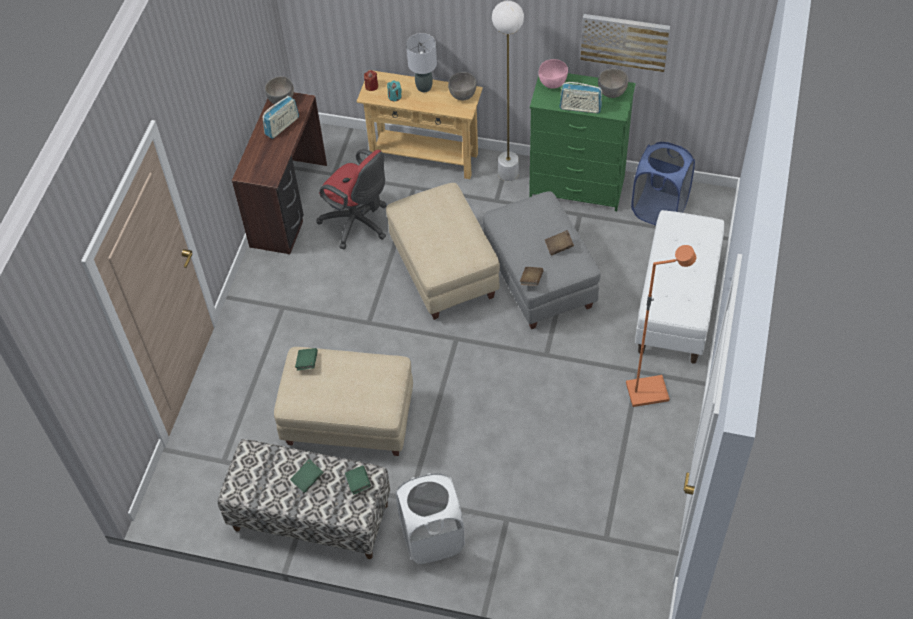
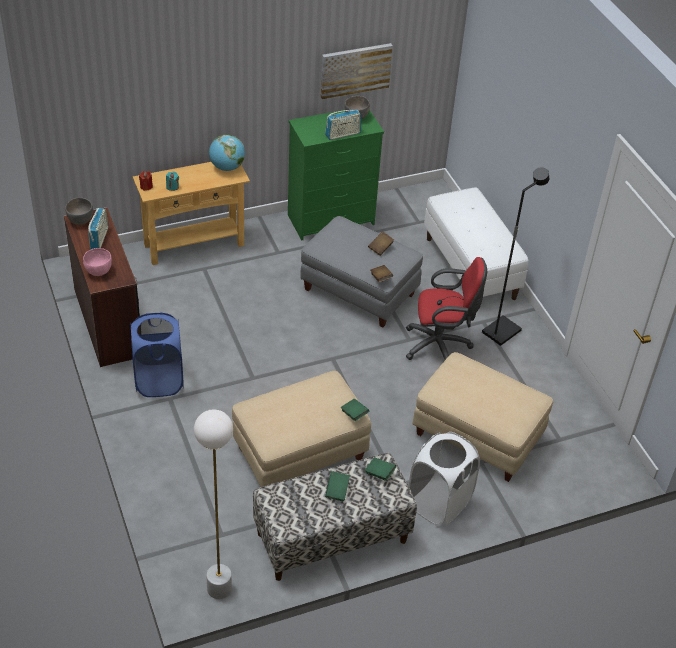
camera: 40 degrees left, 10 degrees down
(307, 363) = (259, 409): green book -> green book (354, 414)
(358, 224) = (181, 312): red office chair -> red office chair (441, 346)
(424, 87) = (191, 172): grey table lamp -> none
(443, 270) = (280, 316): beige ottoman -> beige ottoman (477, 438)
(462, 95) = (227, 167): grey bowl -> globe
(508, 173) = (271, 230): white floor lamp -> white floor lamp (219, 588)
(552, 83) = (307, 126): pink bowl -> pink bowl (98, 271)
(647, 391) = (501, 331): orange floor lamp -> black floor lamp
(659, 209) = (403, 211): blue laundry basket -> blue laundry basket (159, 381)

